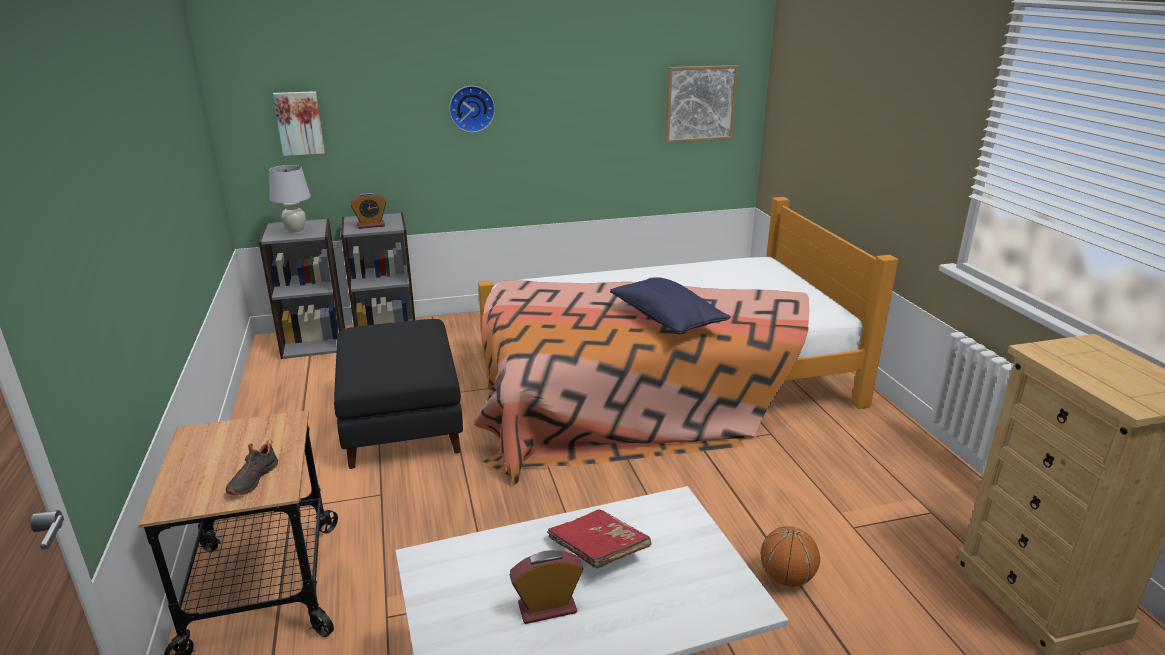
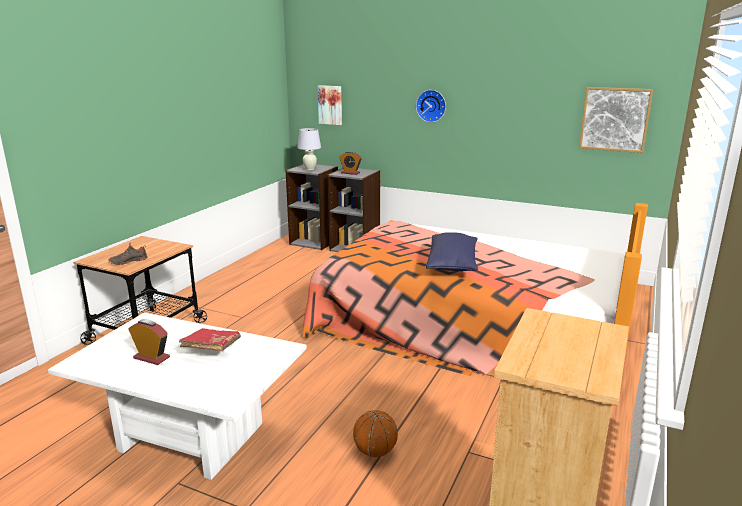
camera: 40 degrees right, 5 degrees down
(403, 424) = (297, 291): black ottoman -> none

